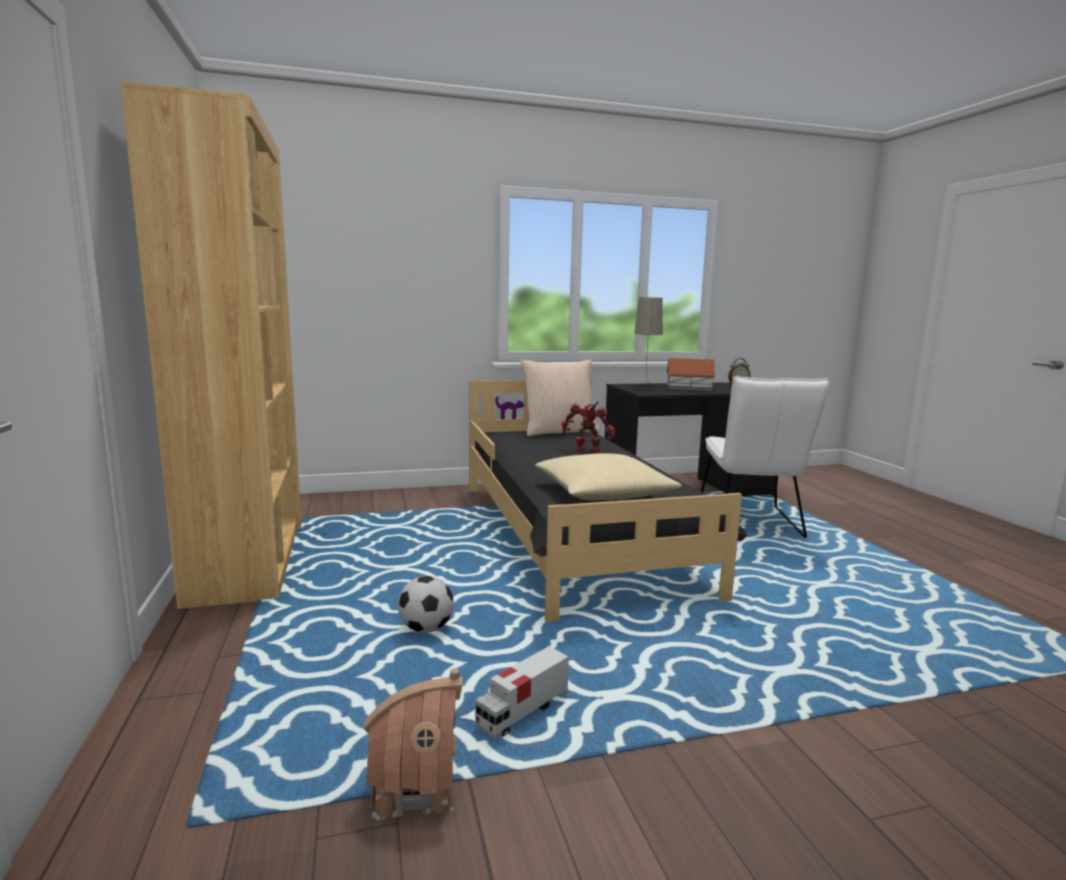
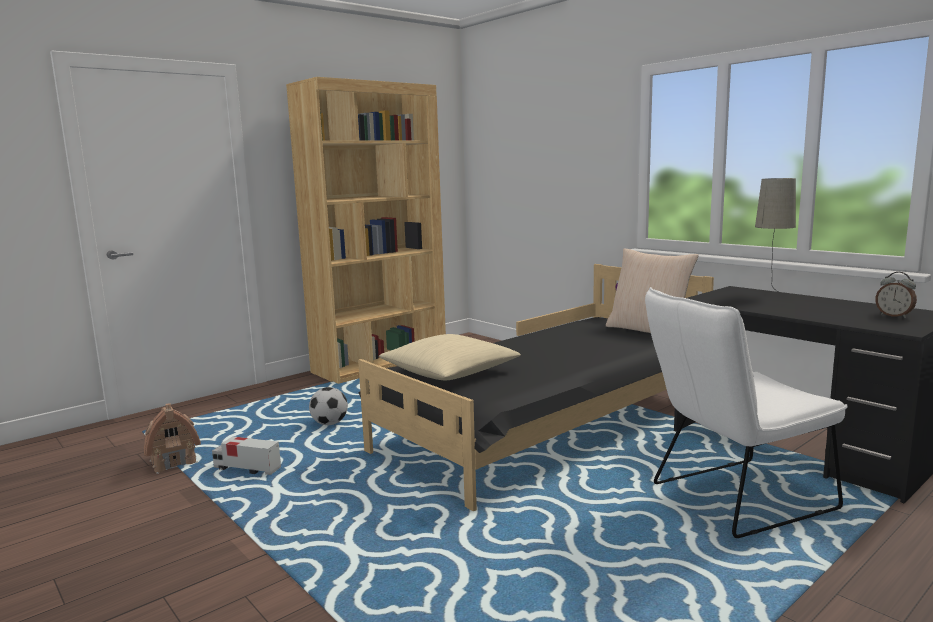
camera: 65 degrees right, 0 degrees up
(587, 450) = (589, 348): toy robot -> none
(689, 388) = (795, 305): toy house -> none

